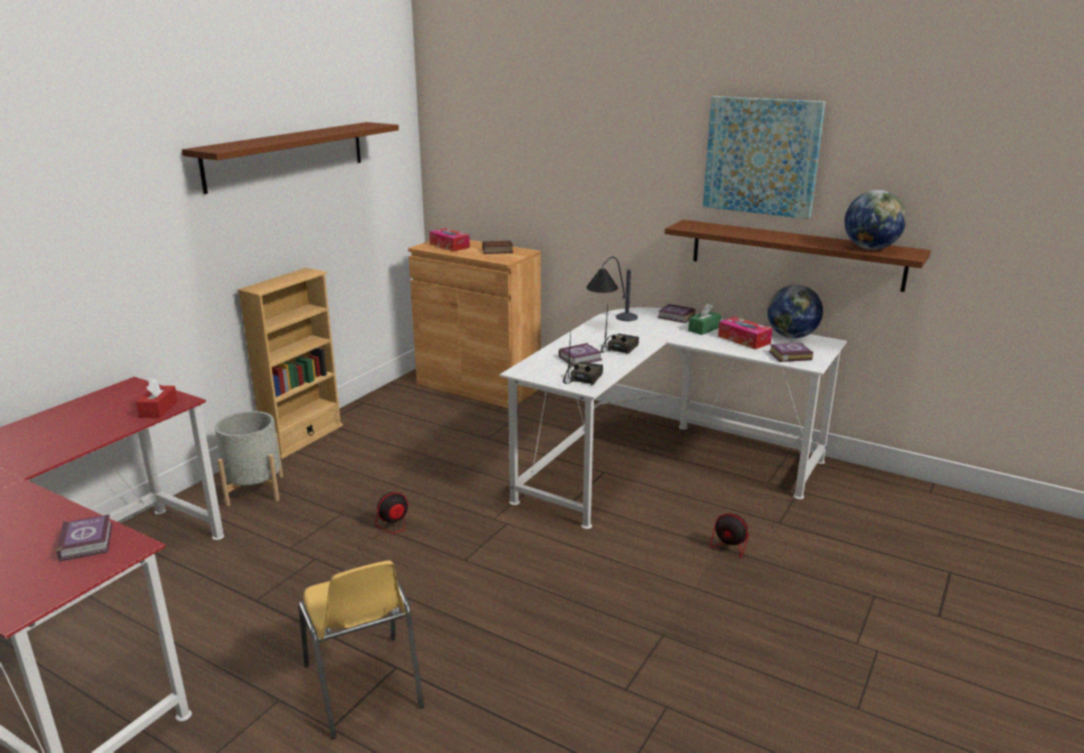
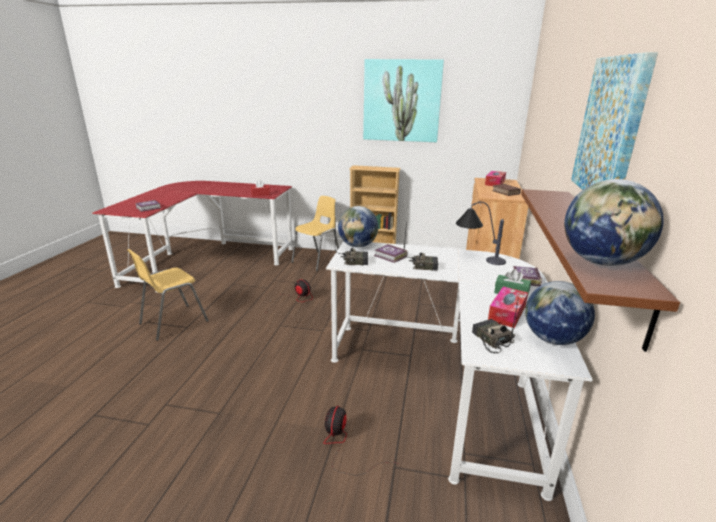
camera: 70 degrees right, 0 degrees up
(255, 490) = (317, 260): grey planter -> yellow chair
(286, 155) = (402, 101): brown shelf -> picture
(531, 369) = (358, 246): none -> globe
(788, 355) = (491, 340): book -> radio

